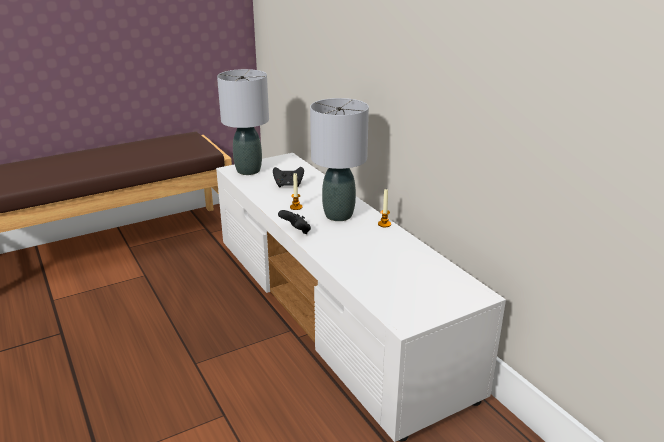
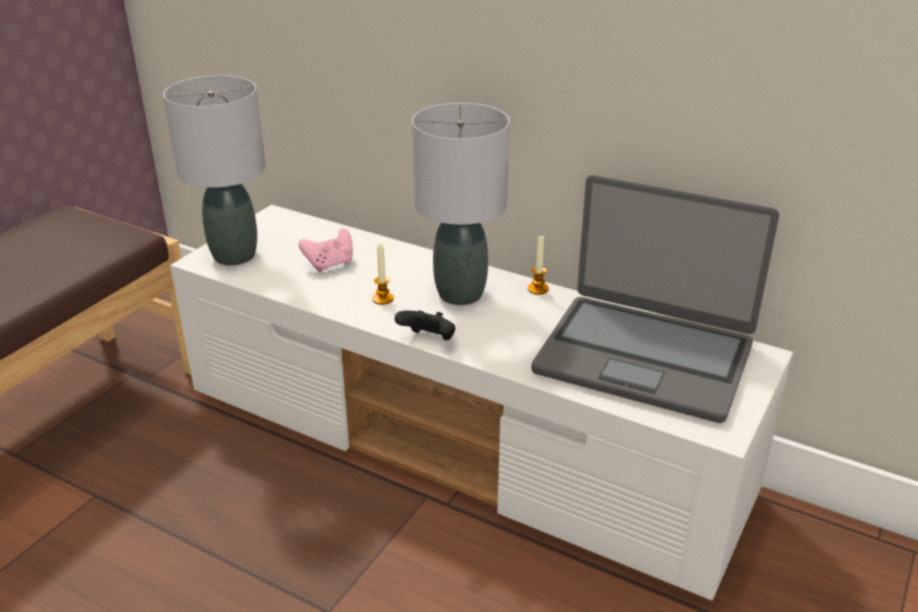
camera: 30 degrees left, 5 degrees up
(288, 185) = (330, 264): black game controller -> pink game controller
(405, 273) = (644, 357): none -> laptop

